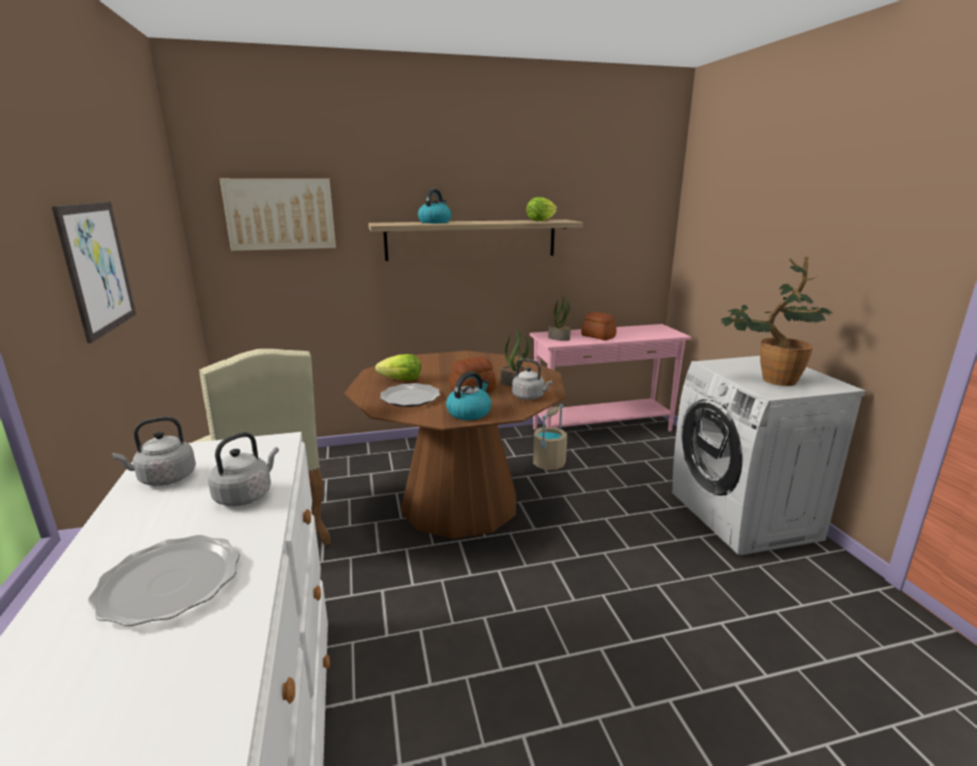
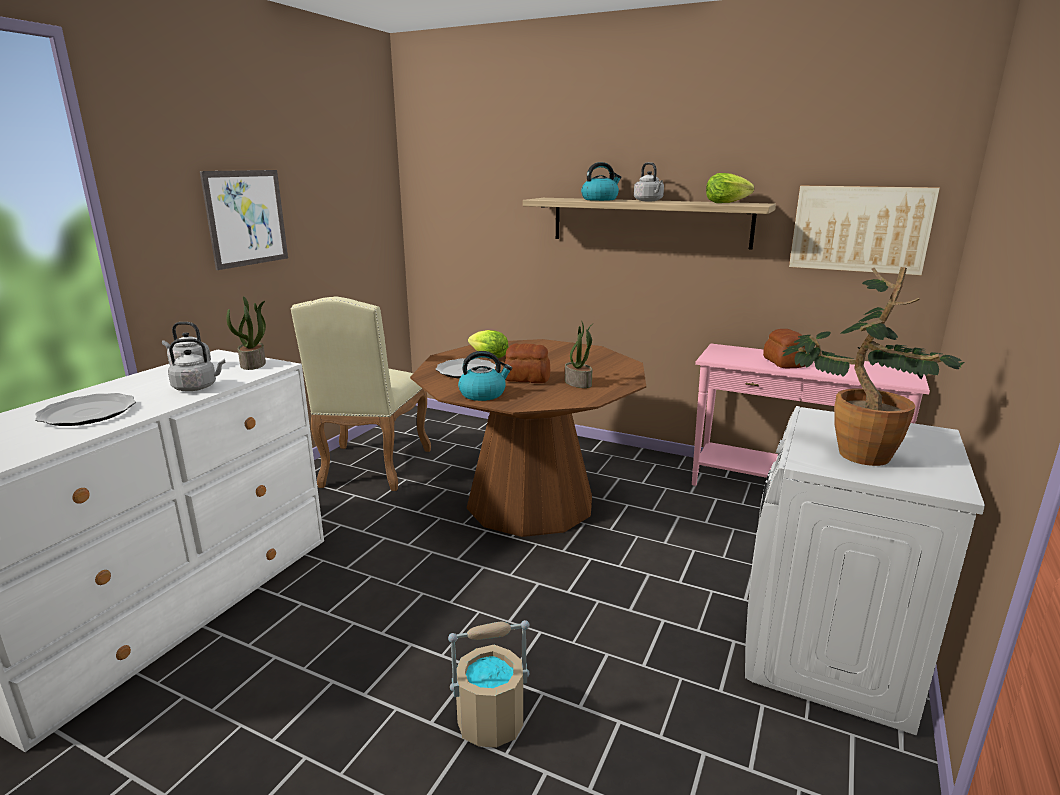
camera: 40 degrees right, 0 degrees up
(280, 214) = (469, 186): picture -> picture (859, 229)
(530, 397) = (563, 397): grey kettle -> grey kettle (649, 201)
(548, 463) = (668, 502): beige bucket -> beige bucket (490, 722)
(559, 338) = (730, 355): potted plant -> potted plant (253, 364)

